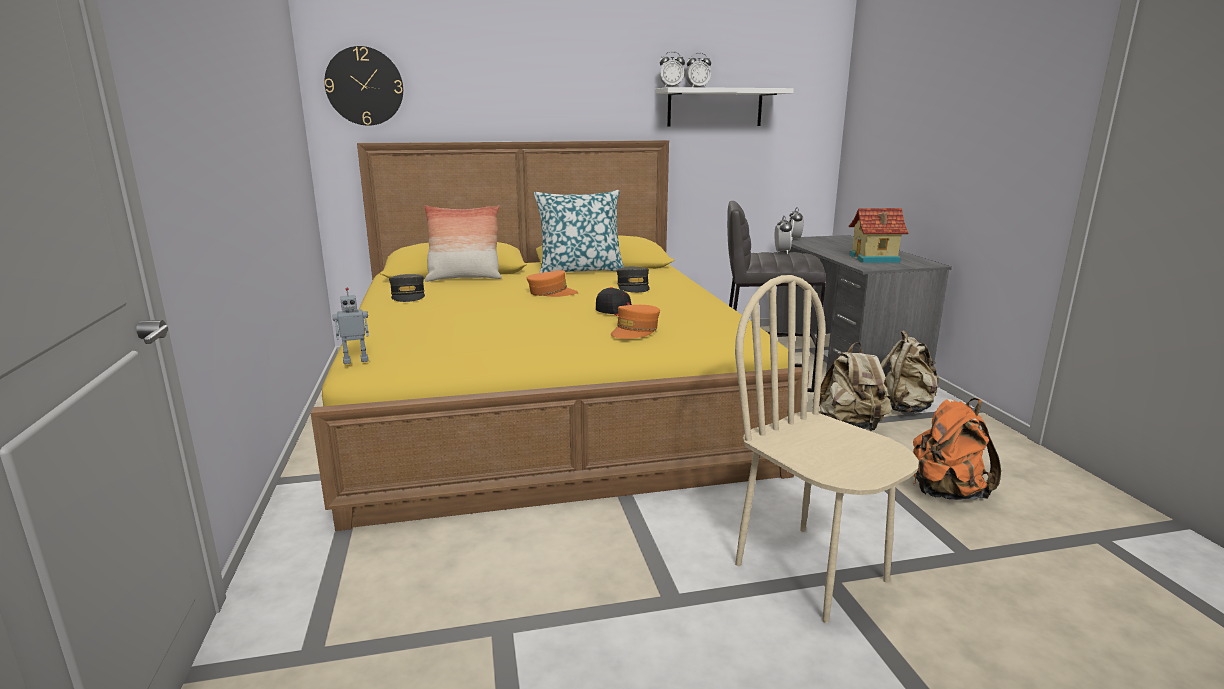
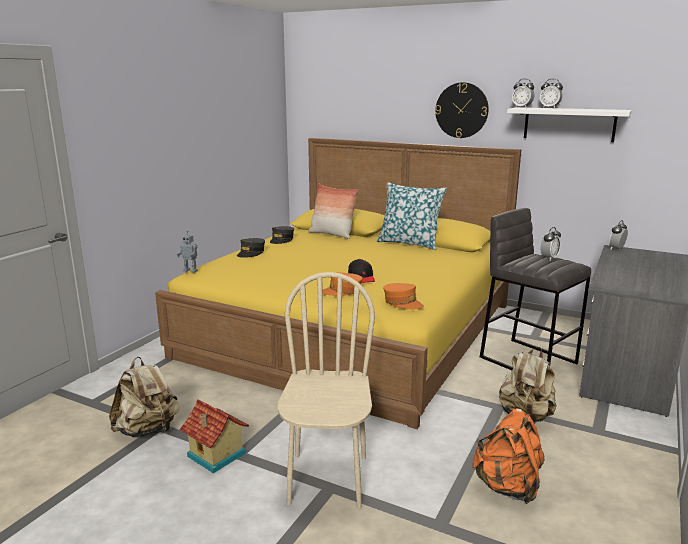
camera: 40 degrees right, 0 degrees up
(364, 86) = (318, 102): wall clock -> wall clock (461, 110)
(551, 293) = (355, 255): orange cap -> orange cap (402, 303)
(633, 287) = (413, 262): grey cap -> grey cap (251, 253)
(874, 259) = (635, 281): toy house -> toy house (215, 455)
(904, 408) = (603, 423): beige backpack -> beige backpack (148, 430)

